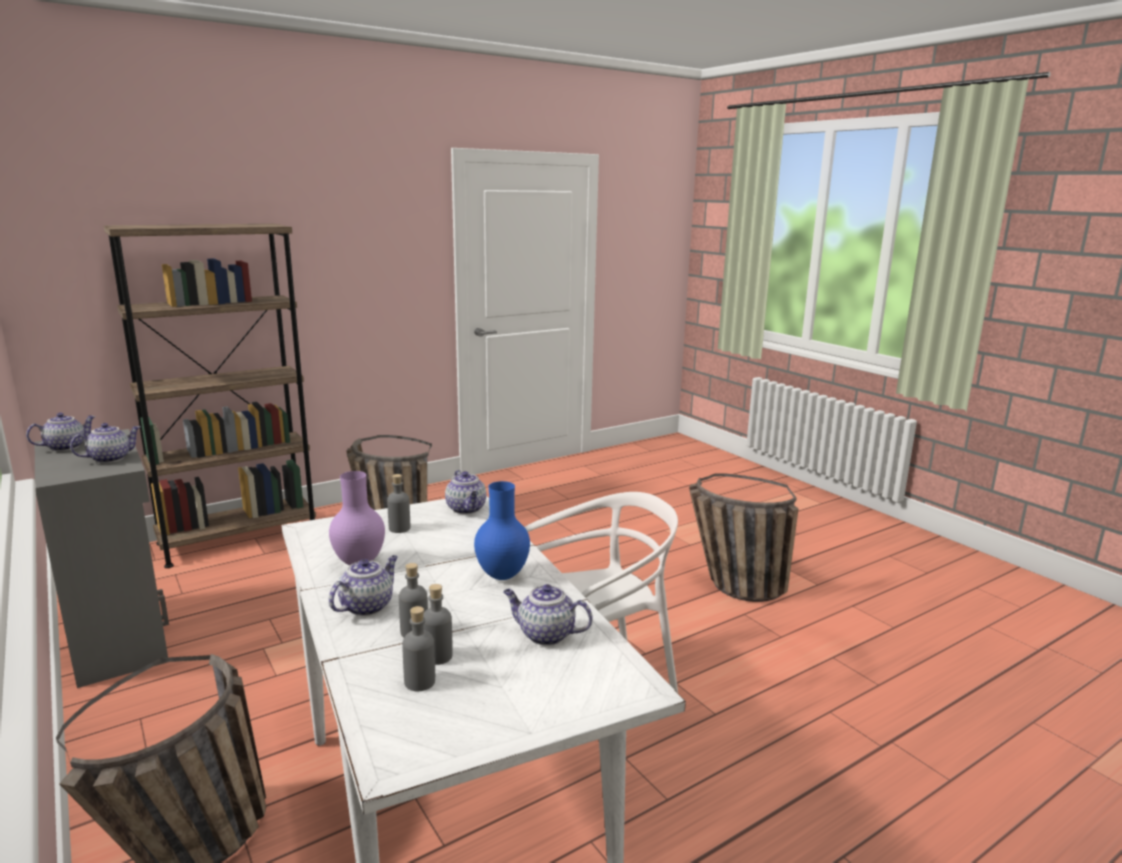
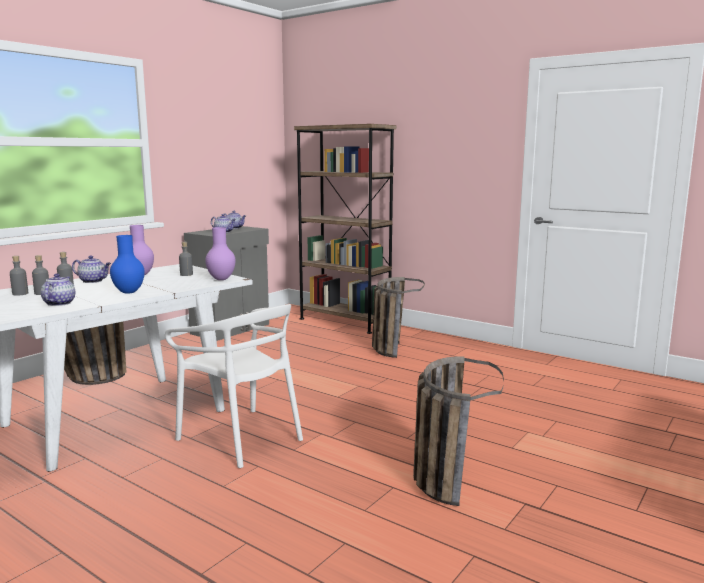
camera: 70 degrees right, 5 degrees down
(467, 509) = (221, 279): teapot -> purple vase

